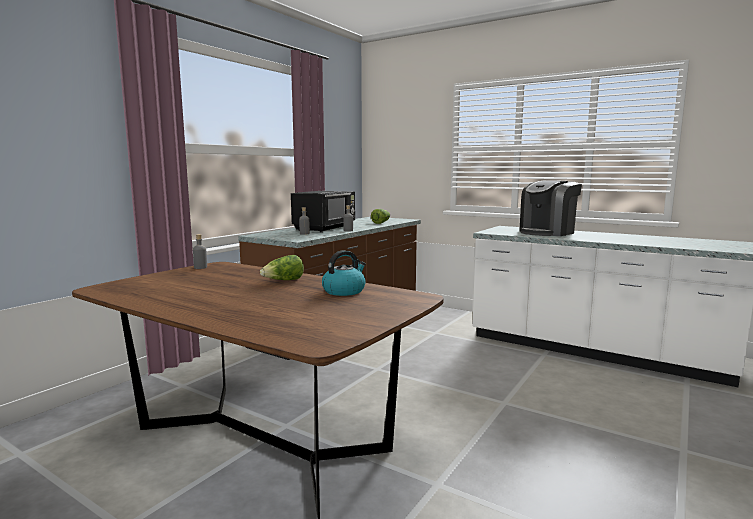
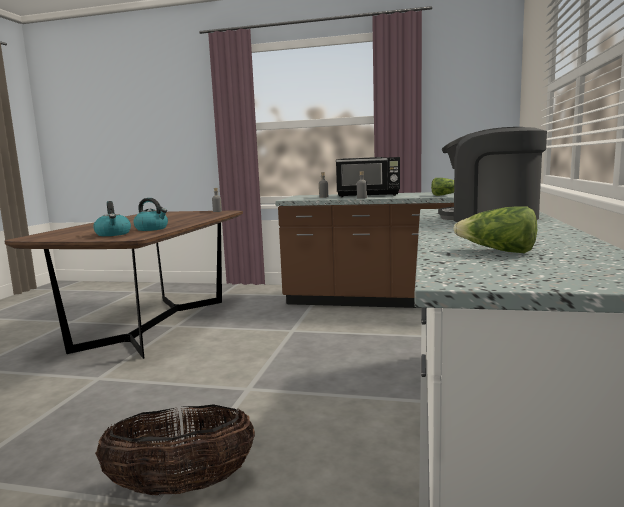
camera: 70 degrees right, 0 degrees up
(283, 281) = (181, 221): lettuce -> lettuce (498, 251)
(367, 304) = (113, 234): none -> kettle
(658, 440) = (182, 486): none -> basket

